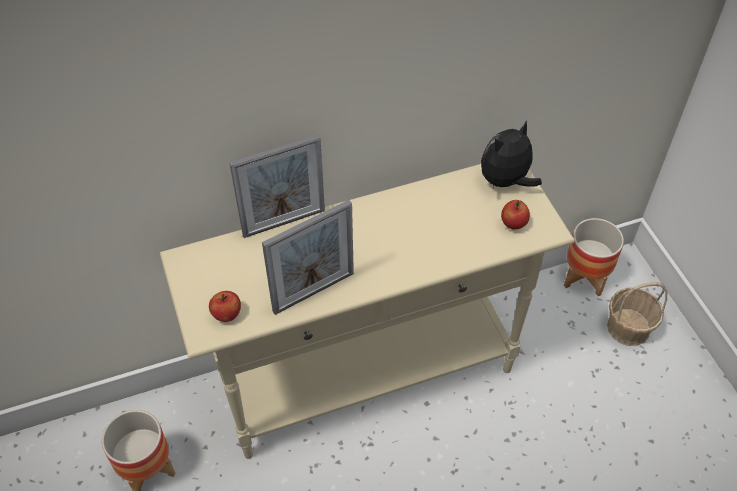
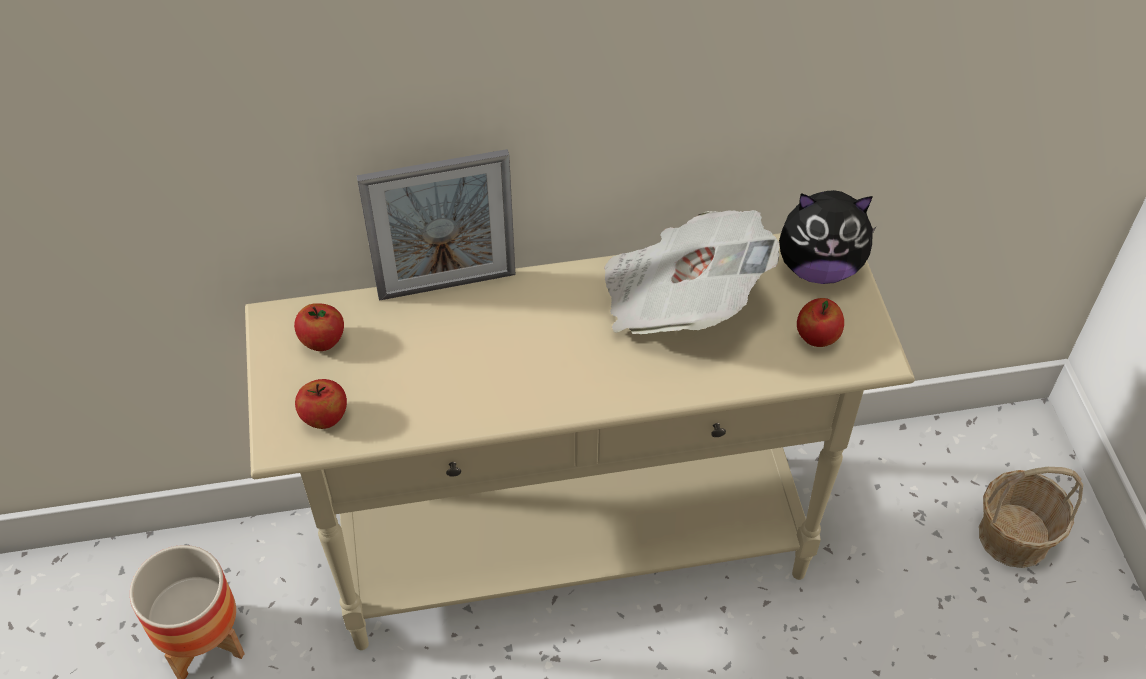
camera: 10 degrees right, 0 degrees up
(214, 268) = (323, 341): none -> apple
(313, 292) = (468, 402): picture frame -> none
(428, 212) = (680, 300): none -> newspaper
(505, 181) = (818, 267): plush toy -> plush toy turned 150 degrees counterclockwise
(584, 277) = (956, 444): planter -> none

